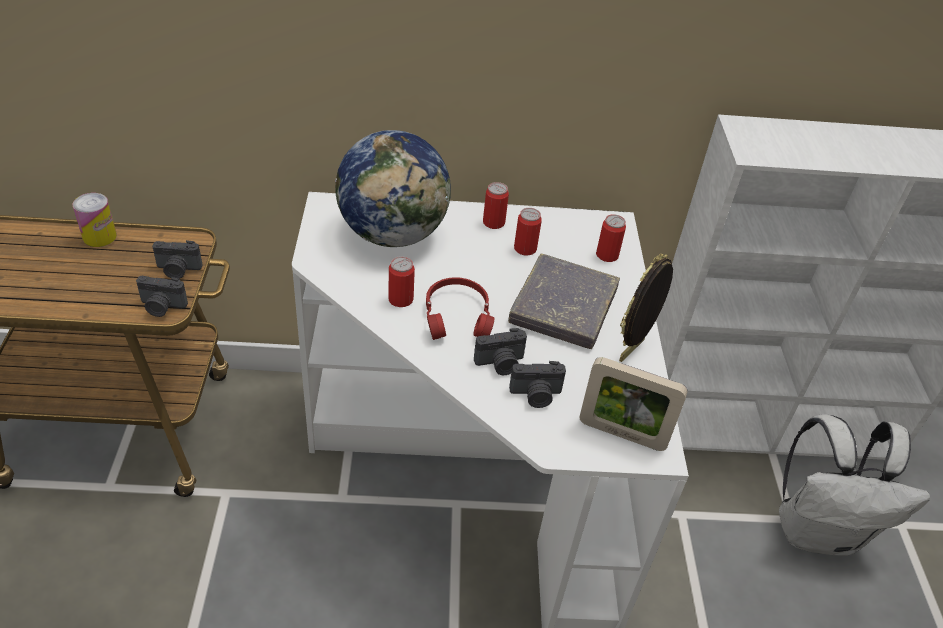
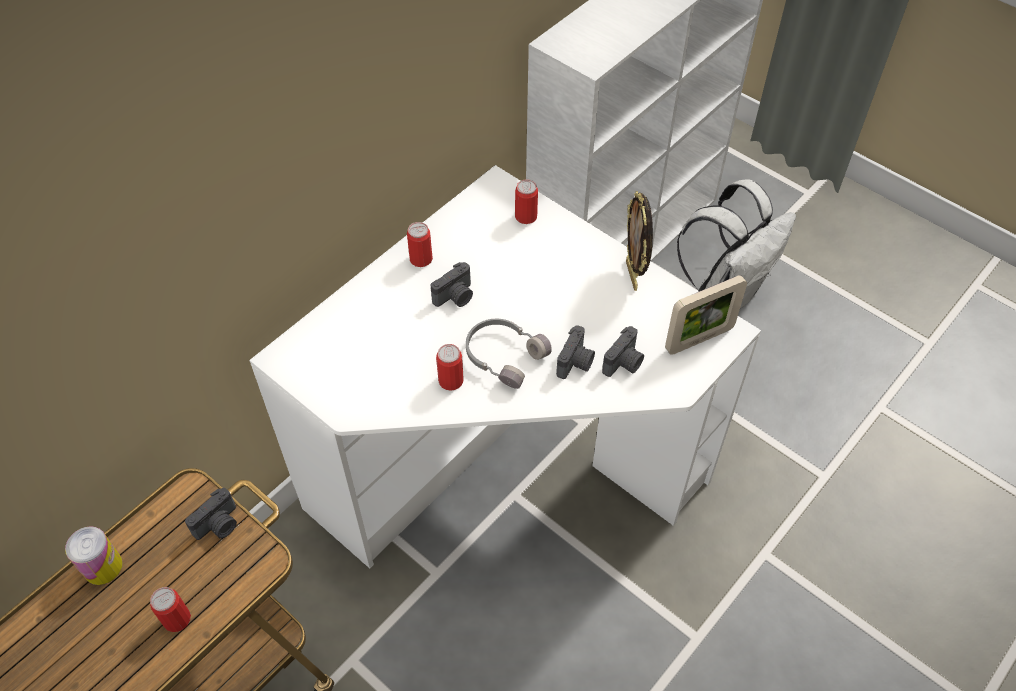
camera: 45 degrees left, 10 degrees up
(162, 307) = (257, 564): camera -> camera (455, 297)
(393, 234) = (368, 334): globe -> none
(458, 316) = (504, 355): red headphones -> grey headphones
(525, 249) = (470, 261): can -> can (177, 619)
(563, 306) = (553, 283): grey book -> none

